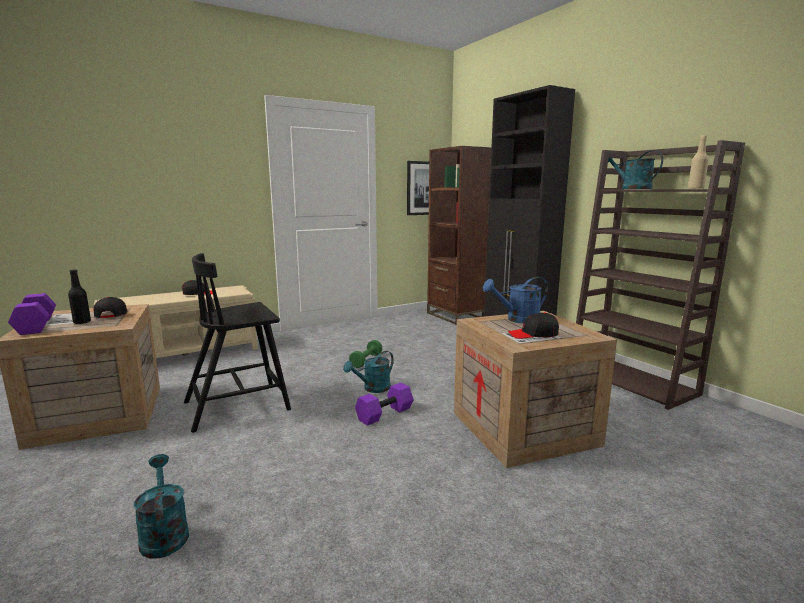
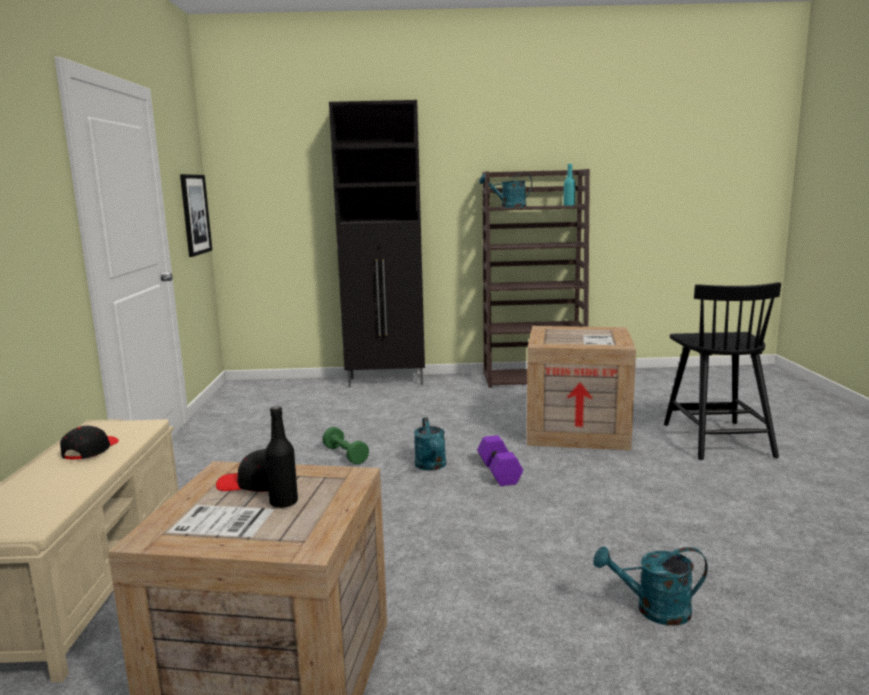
camera: 60 degrees left, 0 degrees up
(37, 326) = (253, 538): purple dumbbell -> none
(239, 405) = (385, 547): black chair -> black chair (716, 439)
(454, 316) = (275, 387): brown bookcase -> none
(517, 320) = (552, 335): blue watering can -> none
(533, 334) = (597, 338): black cap -> none
(695, 188) = (569, 205): beige bottle -> turquoise bottle

